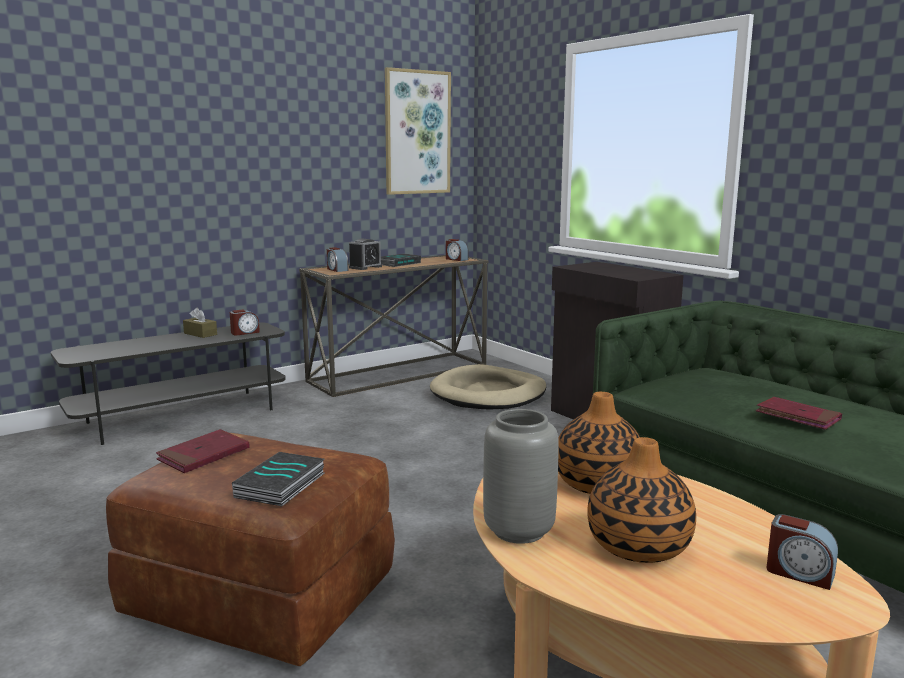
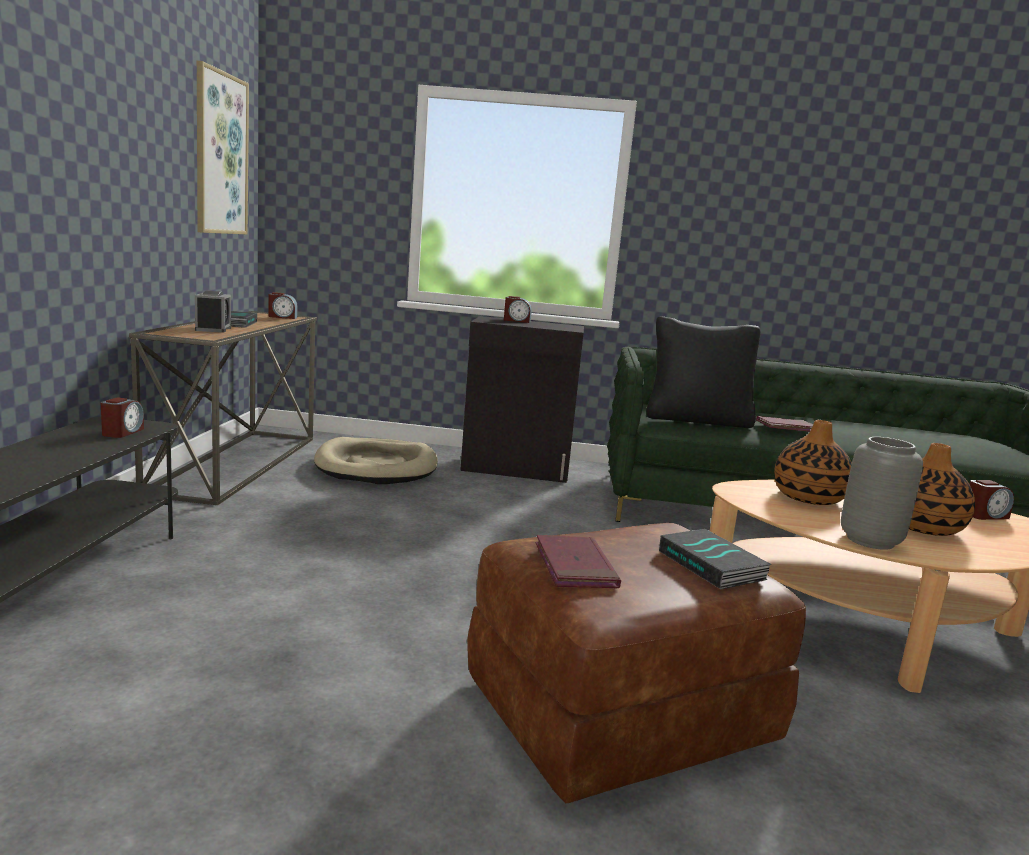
camera: 50 degrees left, 0 degrees up
(200, 334) = (53, 443): brown tissue box -> none
(337, 270) = (190, 333): alarm clock -> alarm clock (517, 321)
(707, 390) = (697, 420): none -> black pillow

